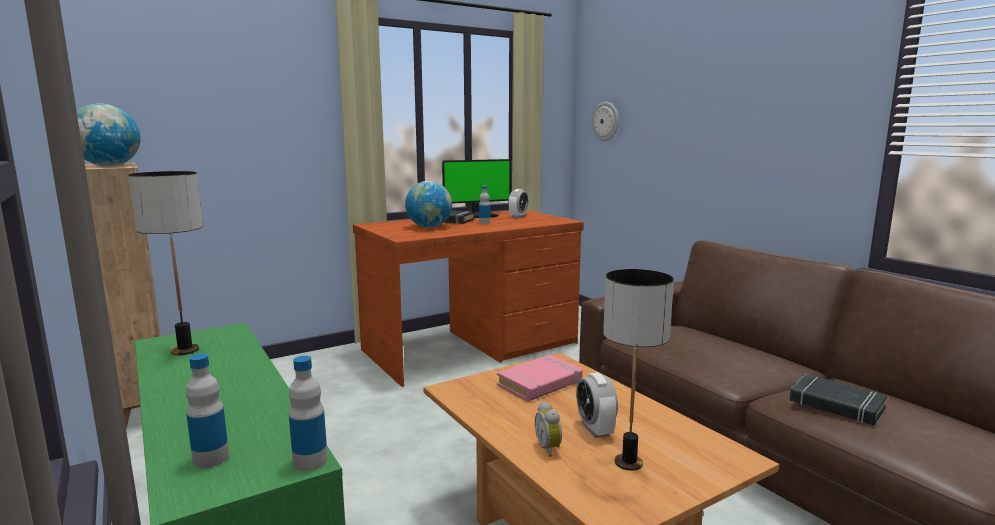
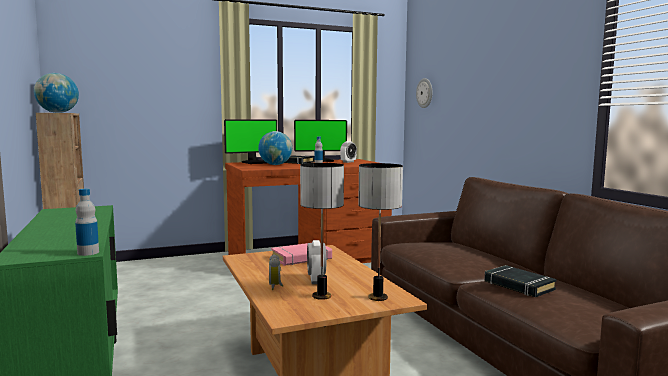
camera: 10 degrees right, 5 degrees down
(186, 350) = (65, 213): table lamp -> table lamp (378, 297)
(211, 458) = (37, 249): bottle -> none
(395, 223) = (255, 162): none -> monitor

